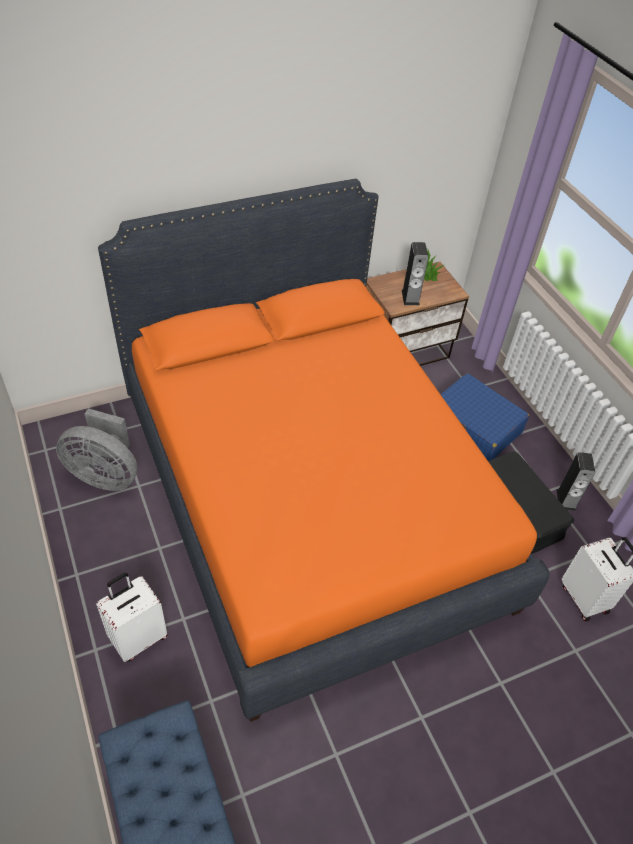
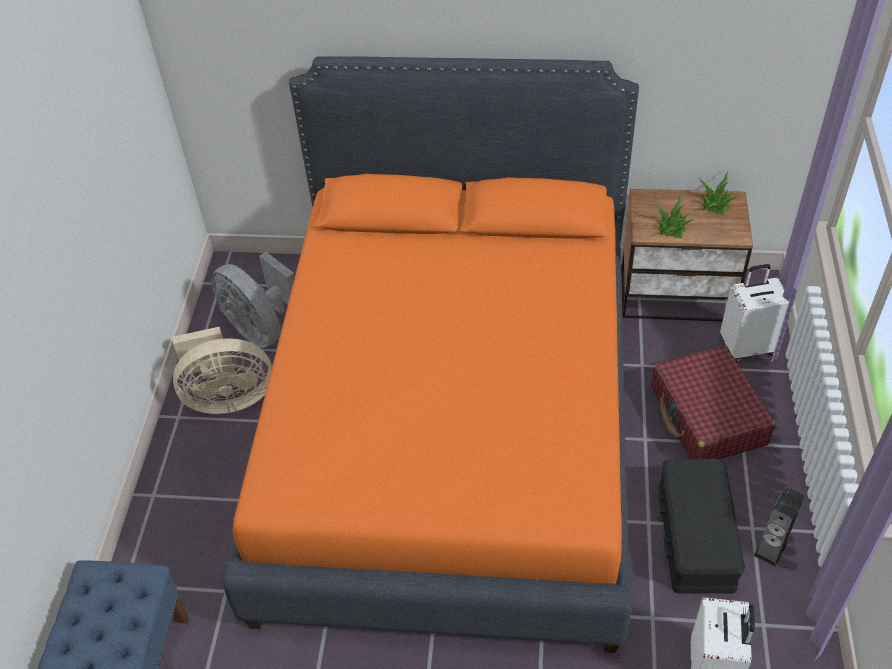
camera: 35 degrees right, 0 degrees up
(112, 542) = (228, 398): none -> beige fan
(138, 637) = (197, 500): white suitcase -> white suitcase (747, 346)
(410, 297) = (672, 226): speaker -> potted plant
(474, 427) = (707, 416): blue suitcase -> red suitcase

